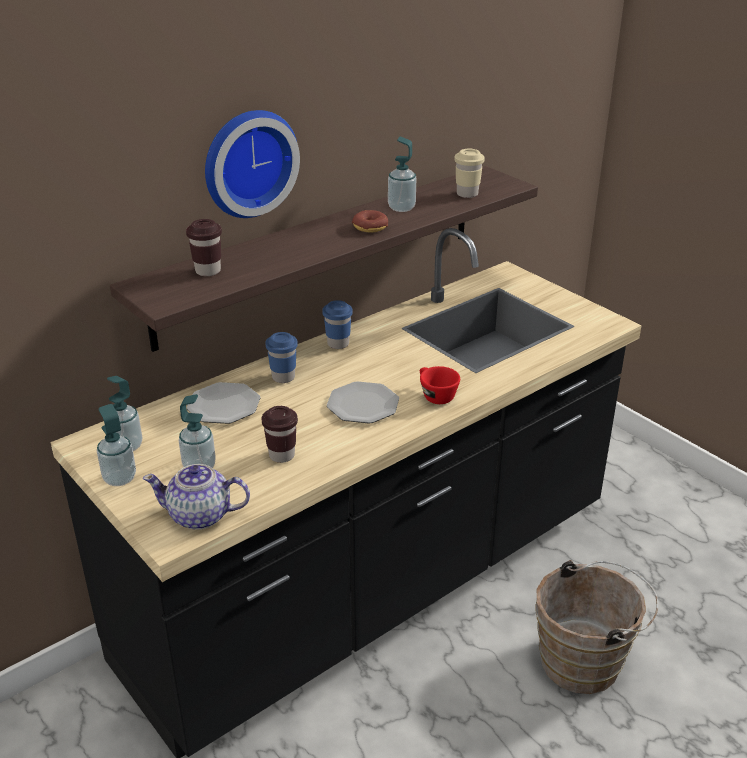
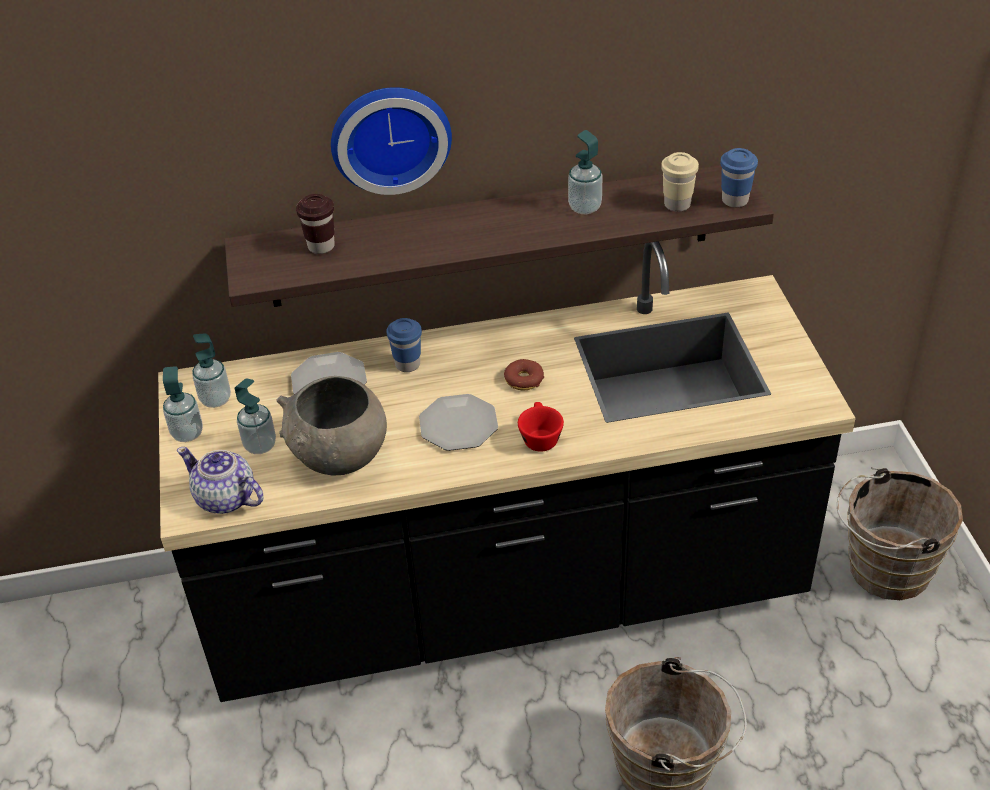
camera: 30 degrees right, 10 degrees up
(282, 455) = (340, 458): brown cup -> grey bowl
(338, 344) = (492, 338): blue cup -> blue cup (735, 200)
(370, 227) = (526, 228): donut -> donut (523, 380)
(623, 475) = (882, 570): none -> brown bucket

